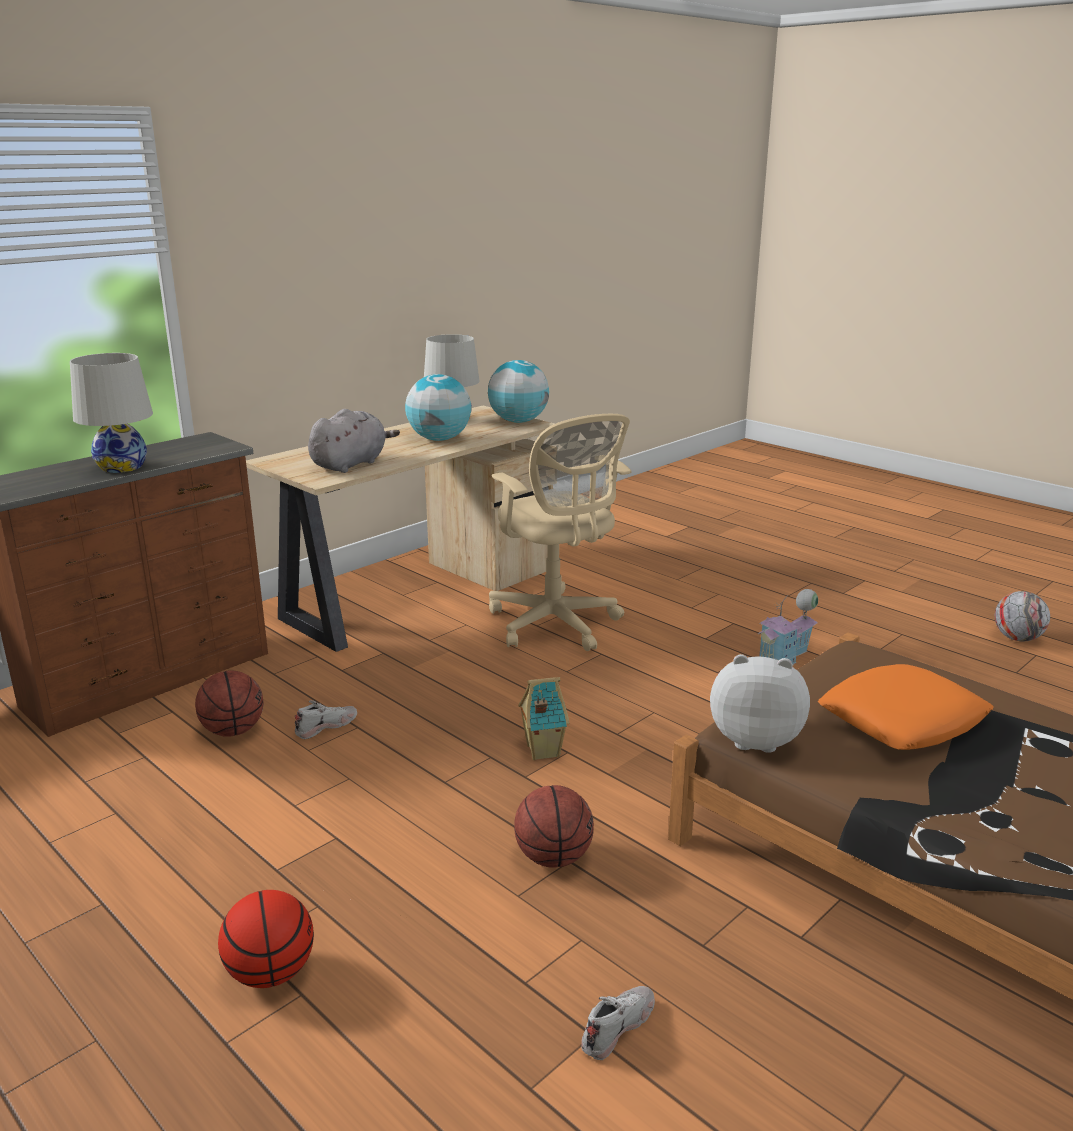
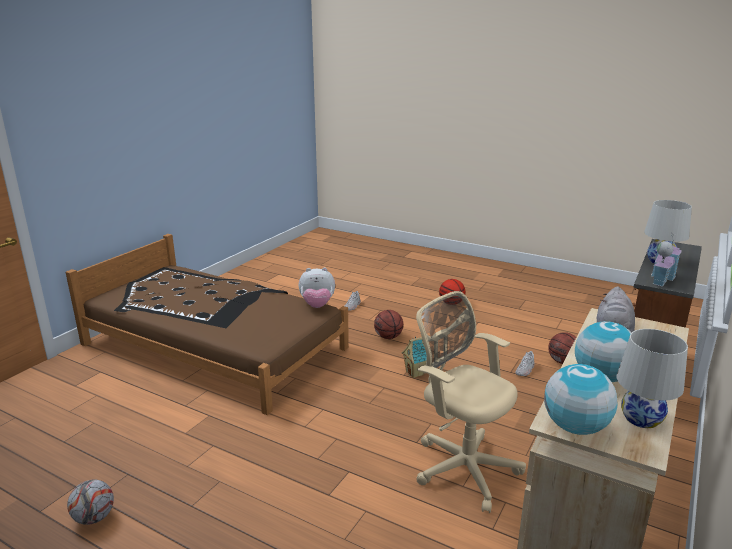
camera: 165 degrees right, 0 degrees up
(786, 656) = (290, 461): toy house -> toy house (661, 278)
(902, 719) = (257, 317): orange pillow -> none

